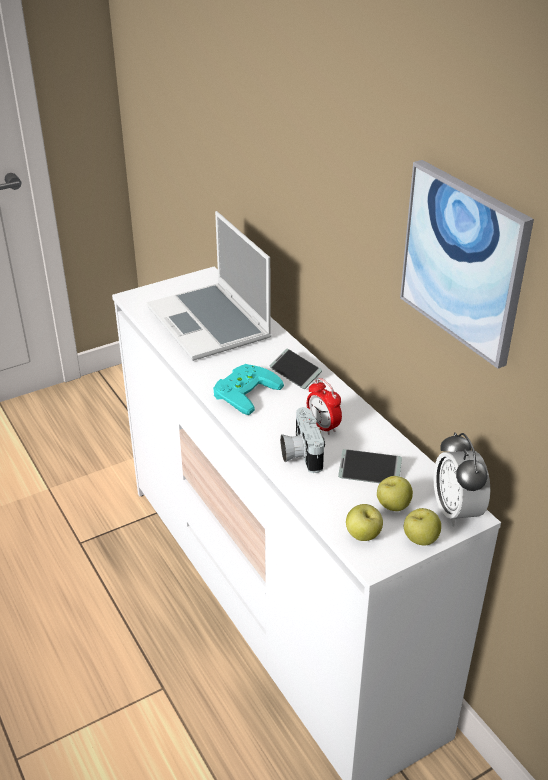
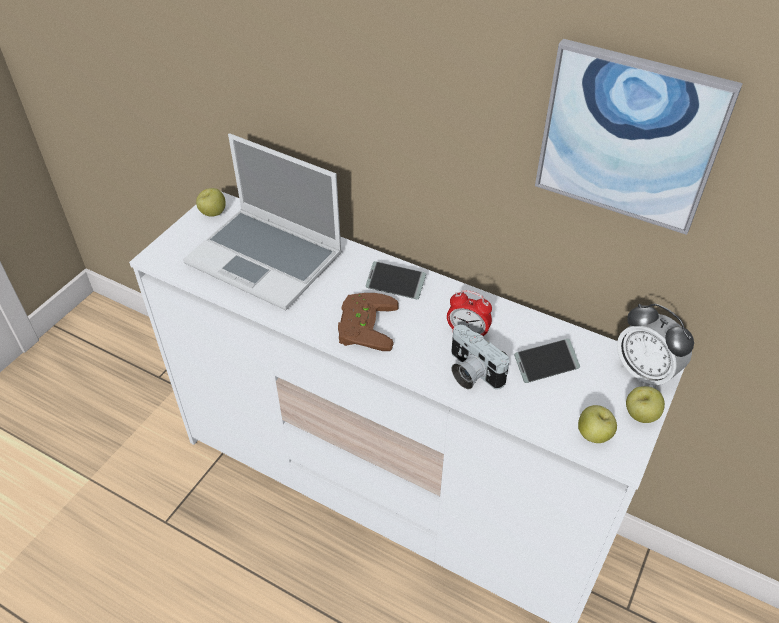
camera: 30 degrees left, 10 degrees up
(243, 391) = (363, 325): turquoise game controller -> brown game controller
(393, 506) = (592, 391): apple -> apple (213, 213)

